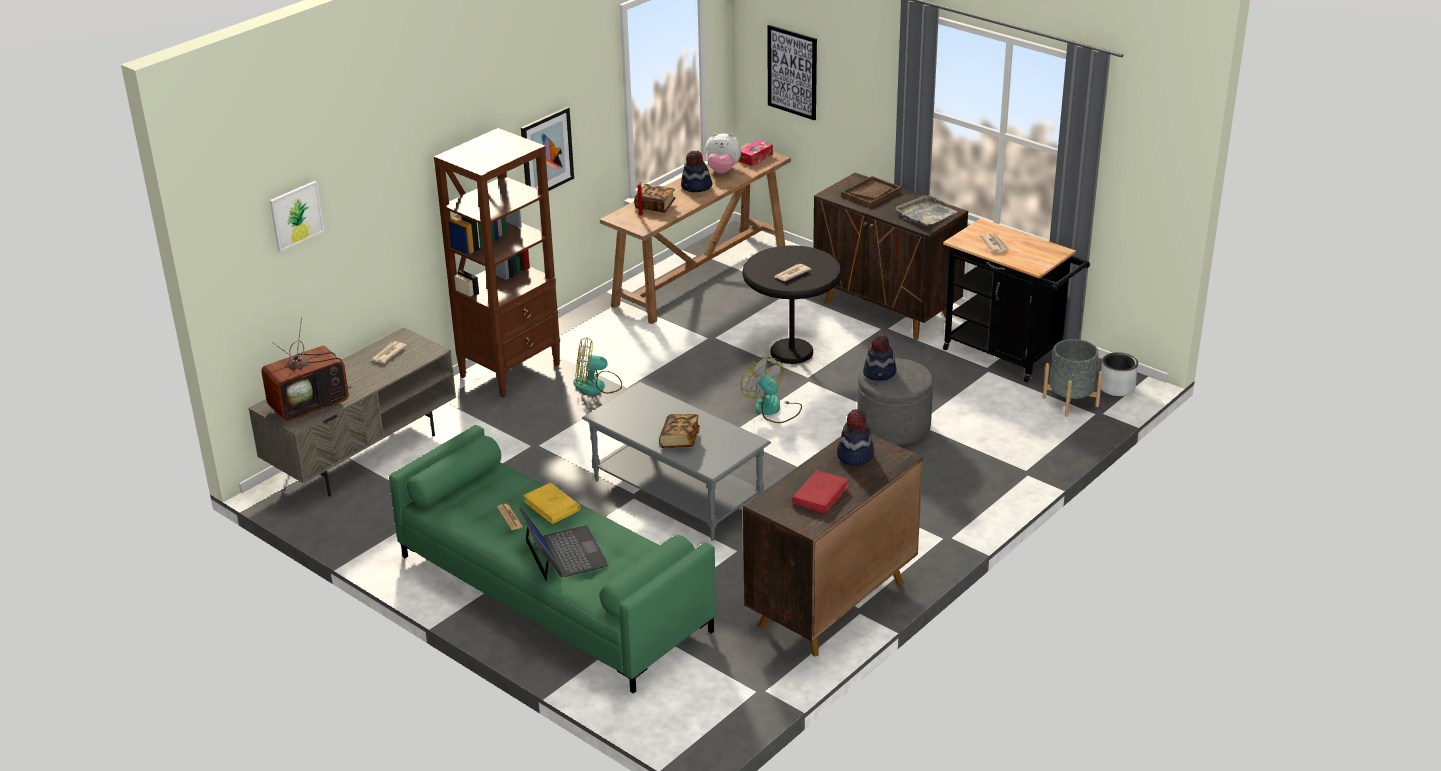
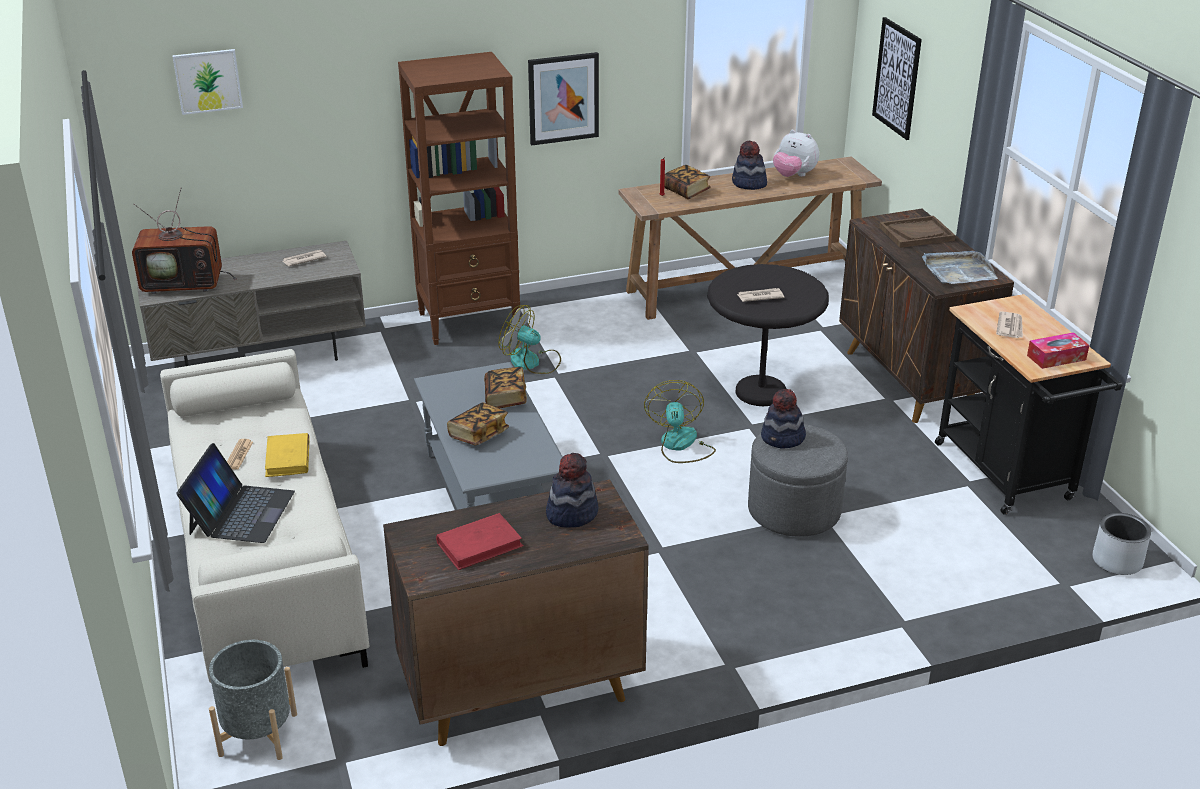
camera: 30 degrees right, 0 degrees up
(552, 593) = (264, 555): green sofa -> beige sofa
(669, 408) = (505, 398): none -> book
(755, 158) = (842, 172): tissue box -> tissue box (1056, 357)
(1070, 402) = (1039, 557): grey planter -> grey planter (258, 734)

